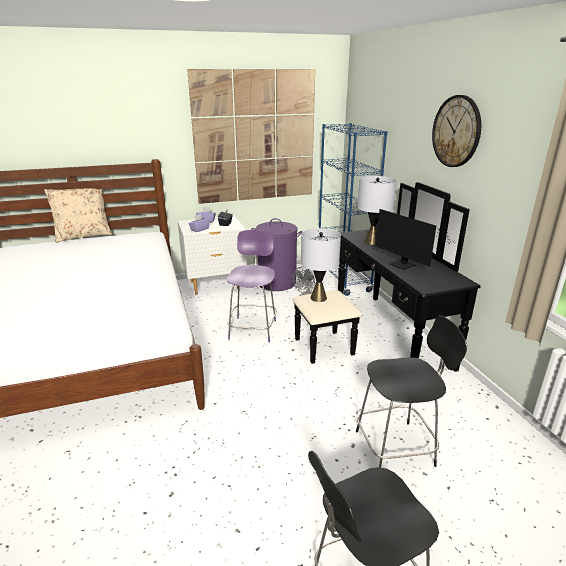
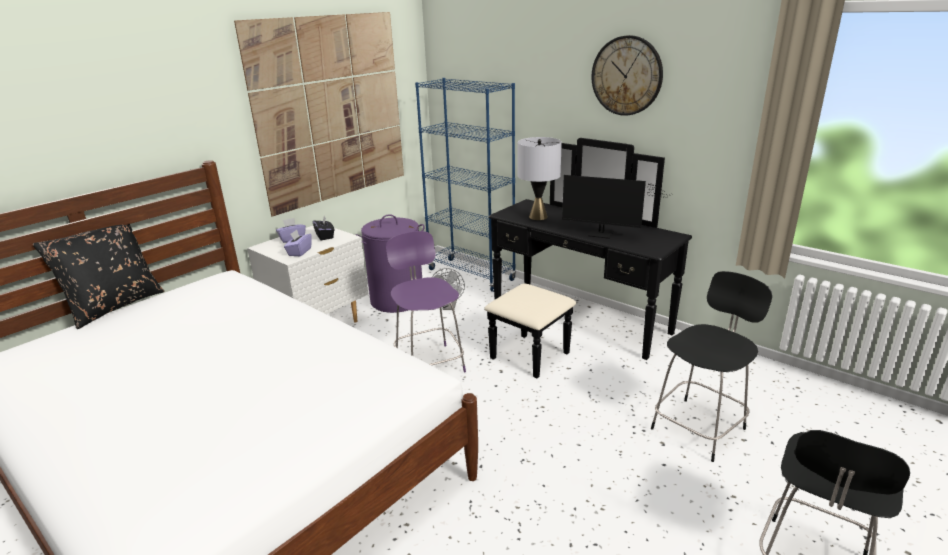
camera: 30 degrees left, 0 degrees up
(83, 236) = (115, 306): beige pillow -> black pillow
(318, 298) = (519, 297): grey table lamp -> none

